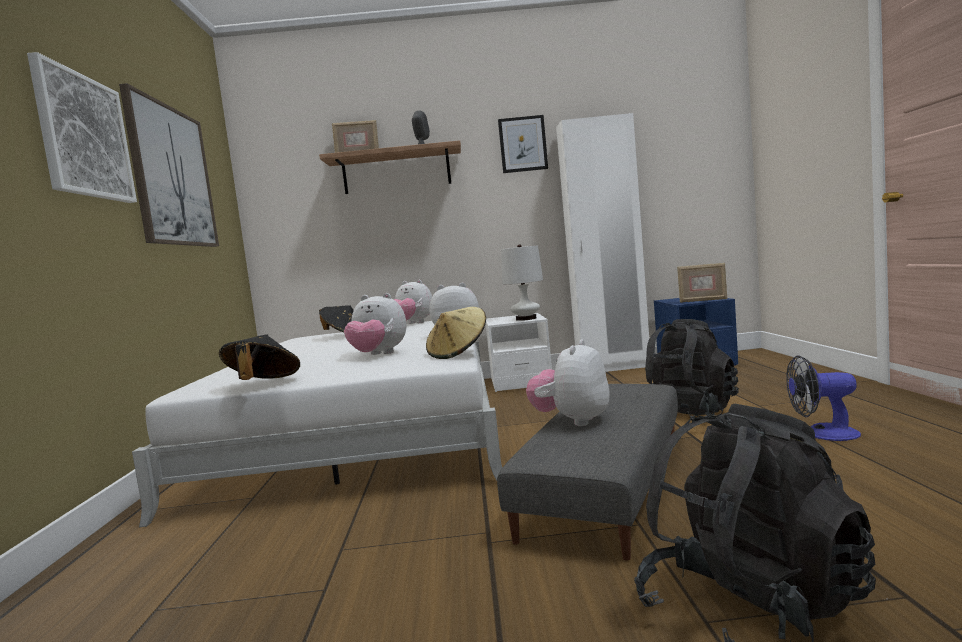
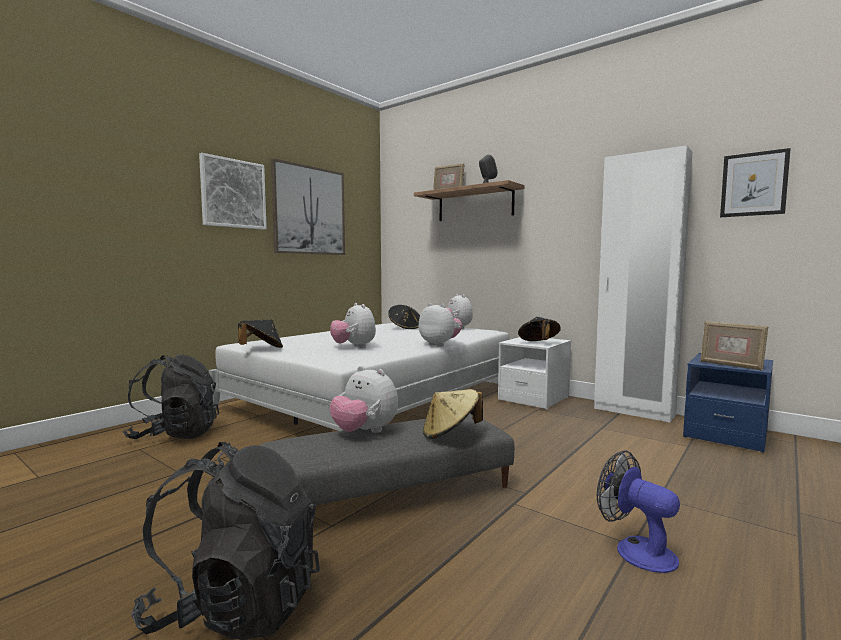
camera: 40 degrees right, 0 degrees up
(458, 353) = (373, 359): beige hat -> beige hat (450, 434)
(523, 144) = (580, 180): picture -> picture (753, 184)
(526, 319) = (538, 343): white table lamp -> black hat
(572, 421) = (364, 432): plush toy -> plush toy turned 120 degrees counterclockwise
(688, 417) = (568, 477): black backpack -> black backpack (175, 435)

